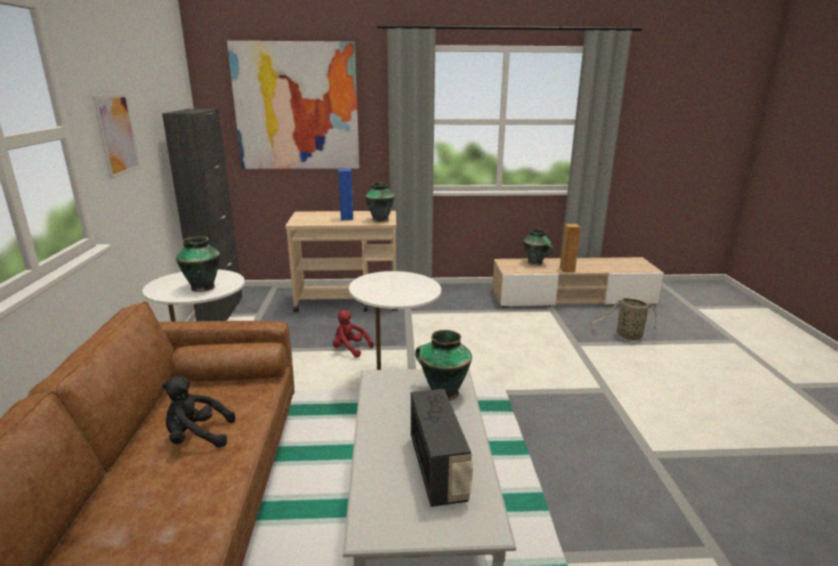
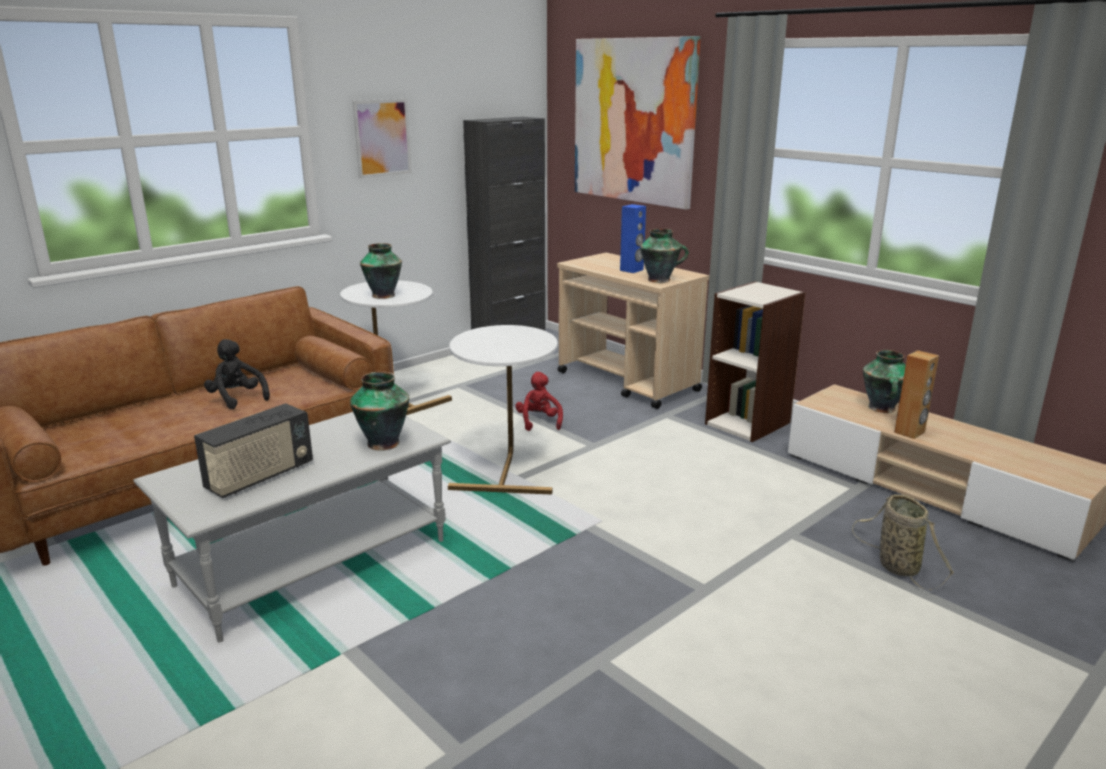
camera: 50 degrees right, 0 degrees up
(452, 299) = (748, 423): none -> bookcase

